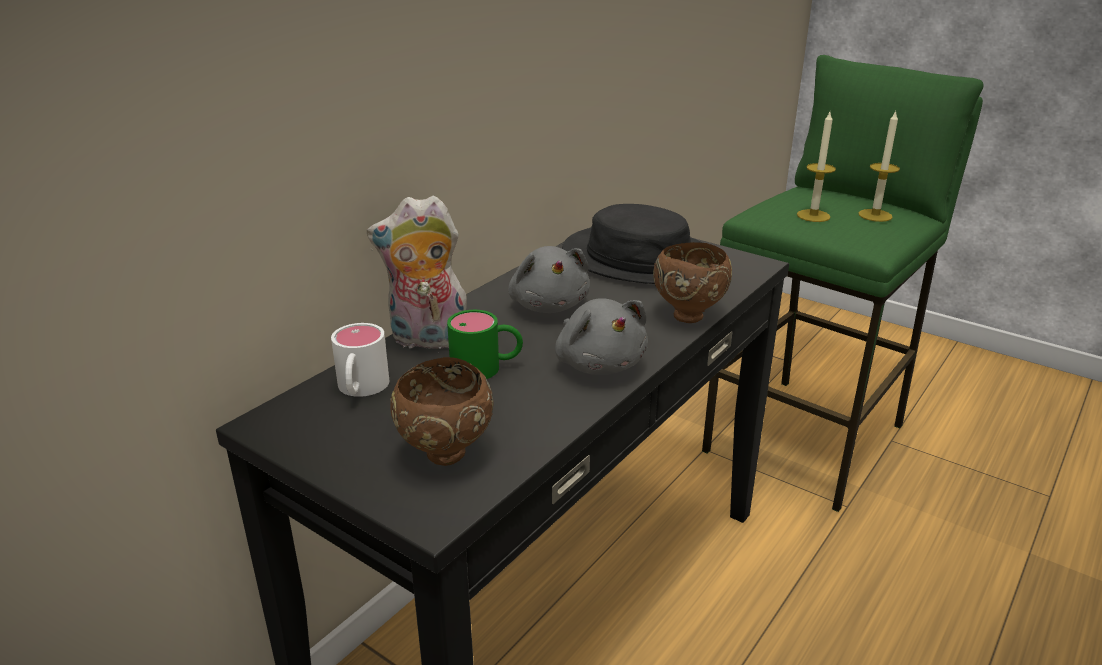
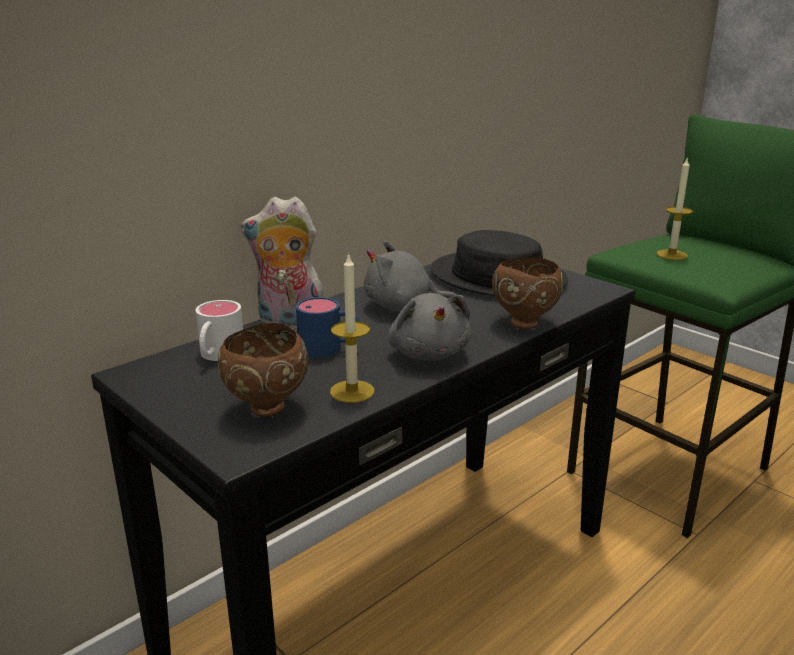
camera: 10 degrees right, 5 degrees down
(486, 367) = (330, 348): green mug -> blue mug
(549, 305) = (403, 307): grey plush toy -> grey plush toy turned 105 degrees clockwise
(875, 215) = (732, 257): candle -> candle (352, 391)

